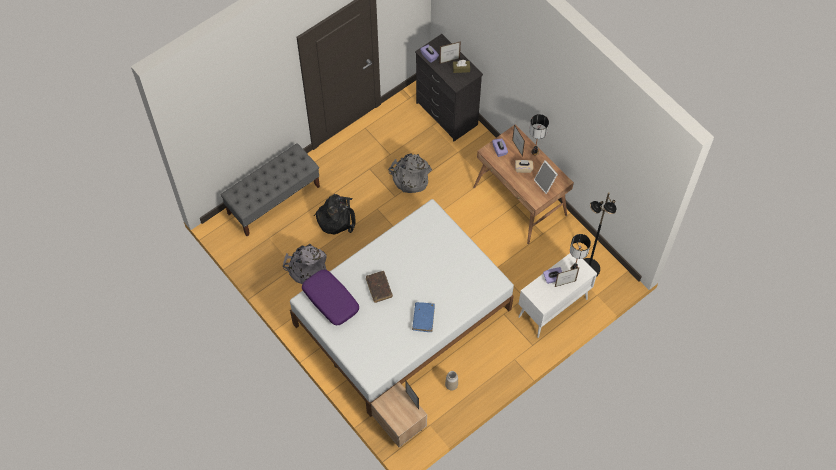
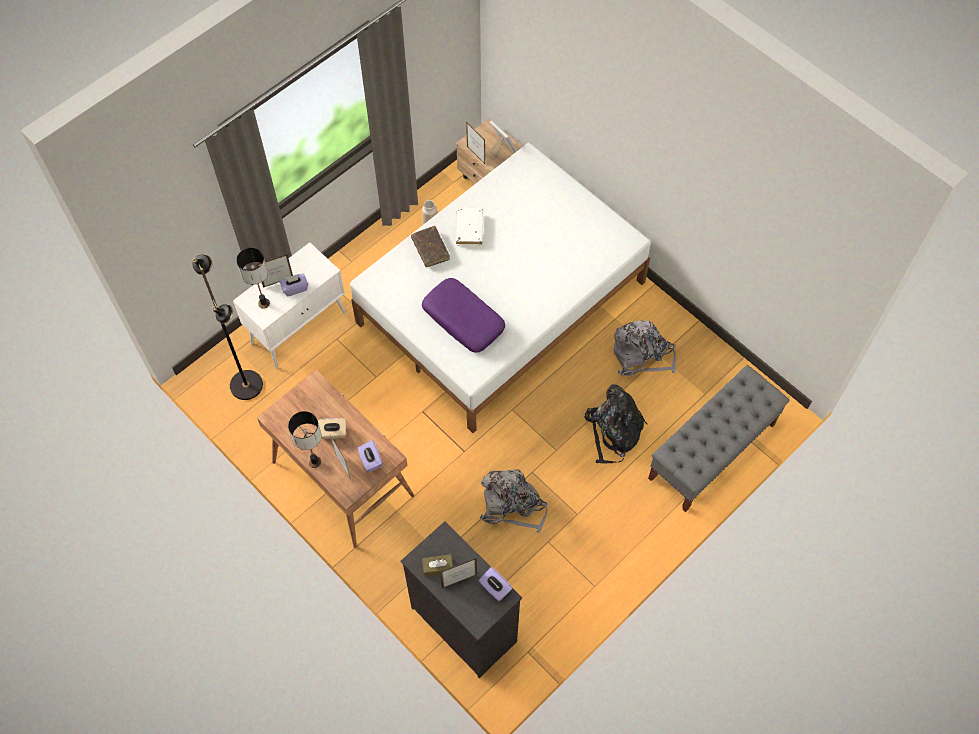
camera: 175 degrees right, 0 degrees up
(330, 300) = (596, 243): purple pillow -> purple pillow (464, 319)
(379, 288) = (533, 263): brown book -> brown book (430, 249)
(423, 318) = (469, 229): blue book -> white book
(545, 183) = (299, 411): picture frame -> picture frame (502, 149)

